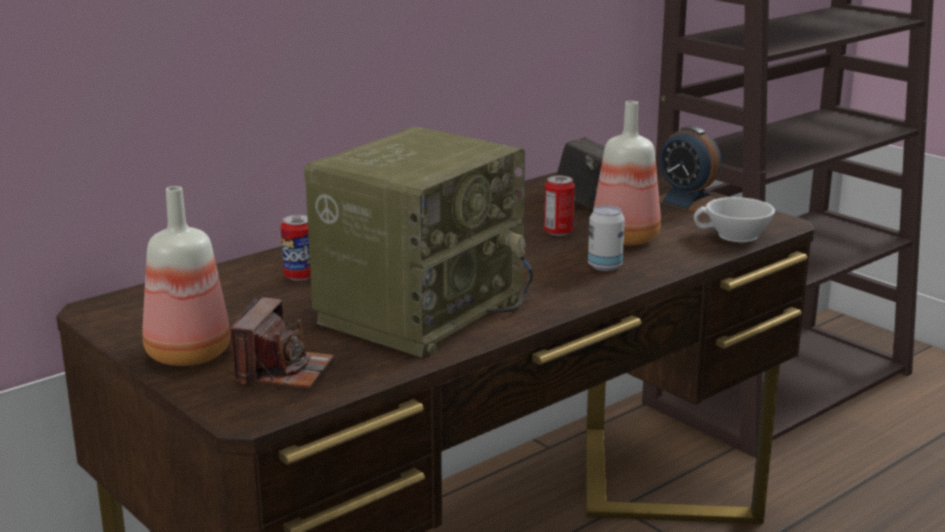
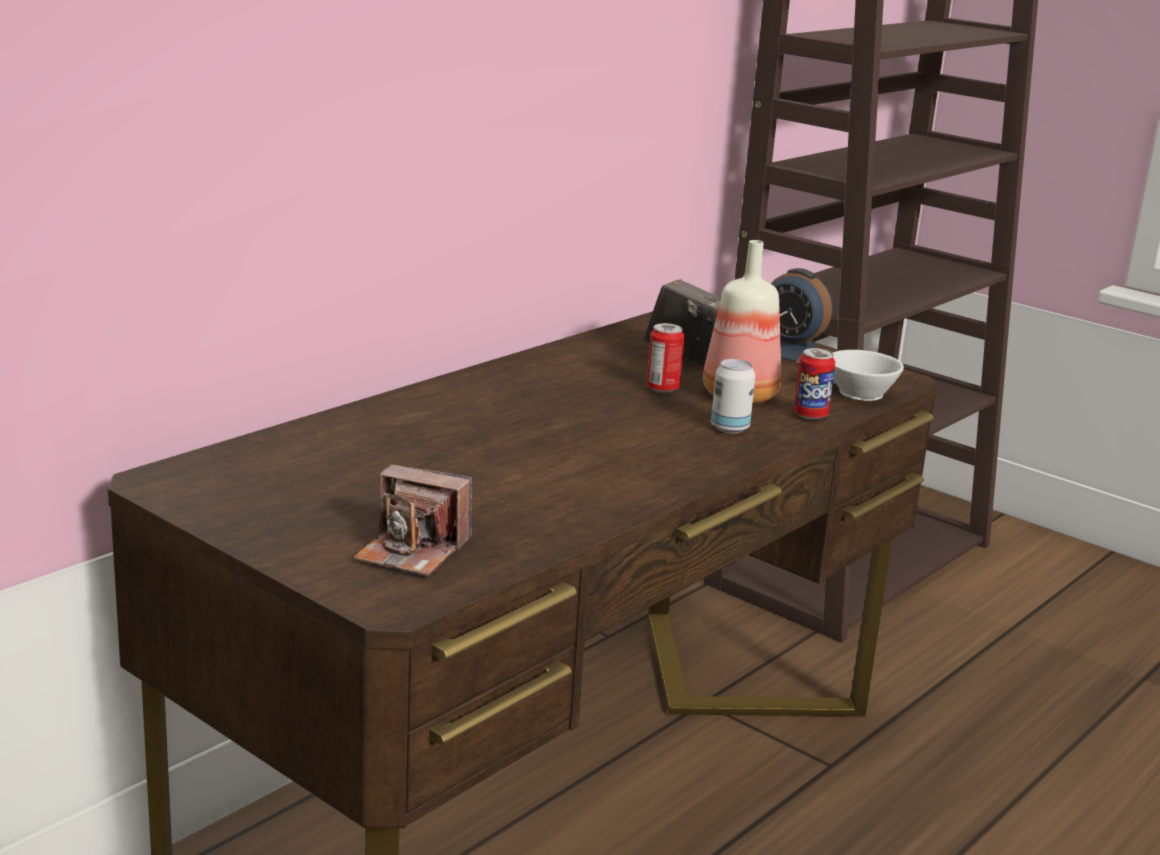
camera: 10 degrees left, 0 degrees up
(186, 355) = (289, 535): bottle -> none
(283, 370) = (412, 551): camera -> camera turned 105 degrees clockwise
(300, 276) = (385, 440): can -> can (810, 415)
(420, 309) = (542, 478): radio -> none

